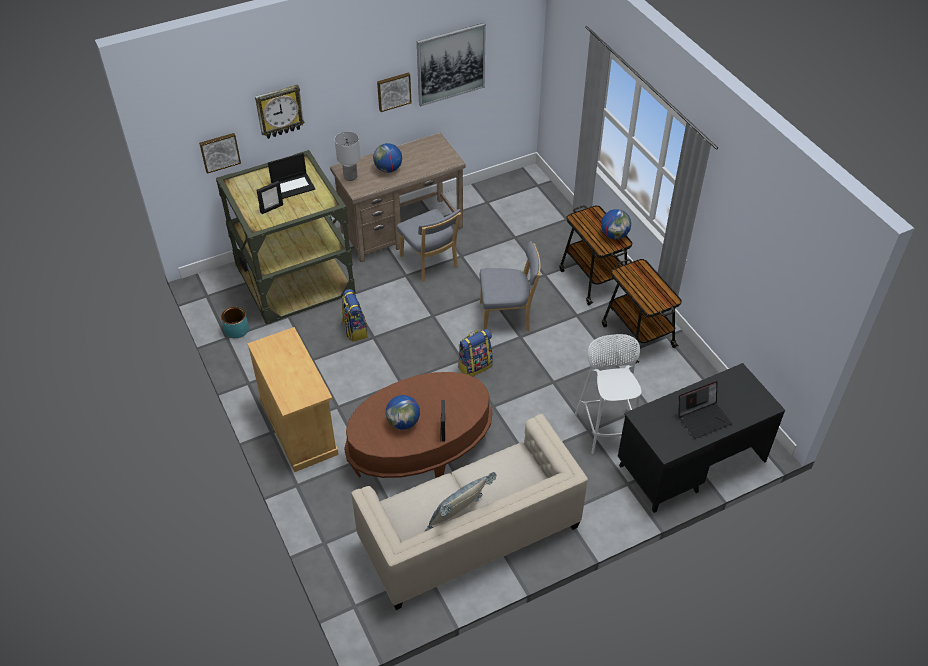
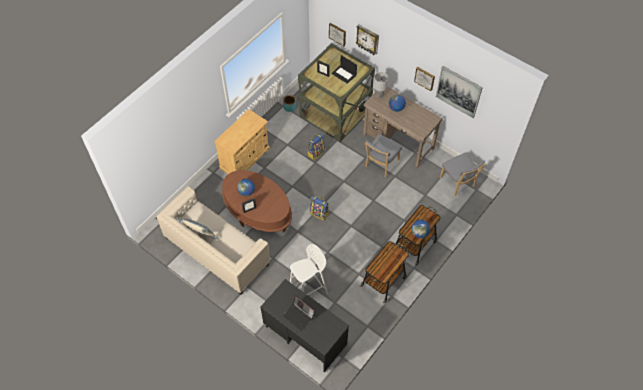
camera: 65 degrees right, 10 degrees up
(507, 317) = (362, 214): grey chair -> grey chair (458, 183)

